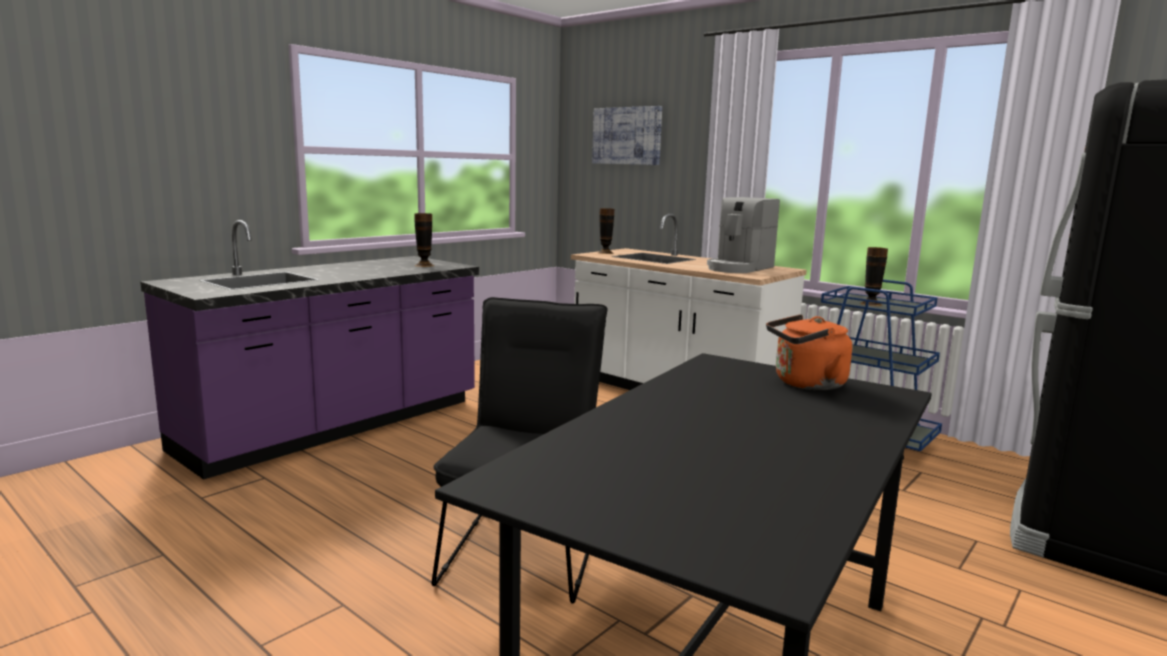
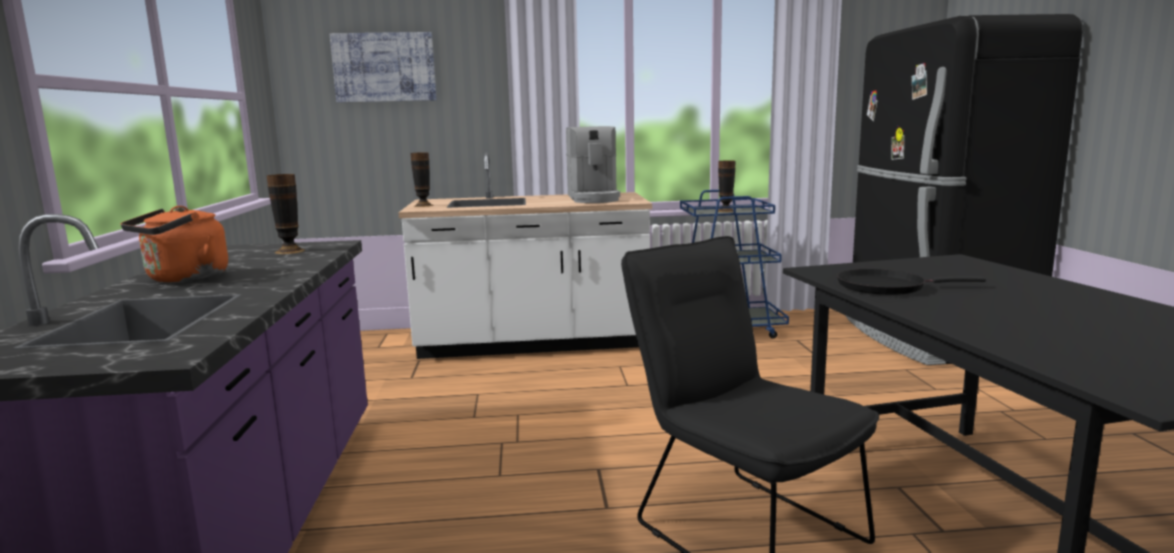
camera: 45 degrees left, 0 degrees up
(702, 385) = (886, 287): none -> black frying pan
(806, 384) = (913, 268): orange kettle -> orange kettle (184, 279)

